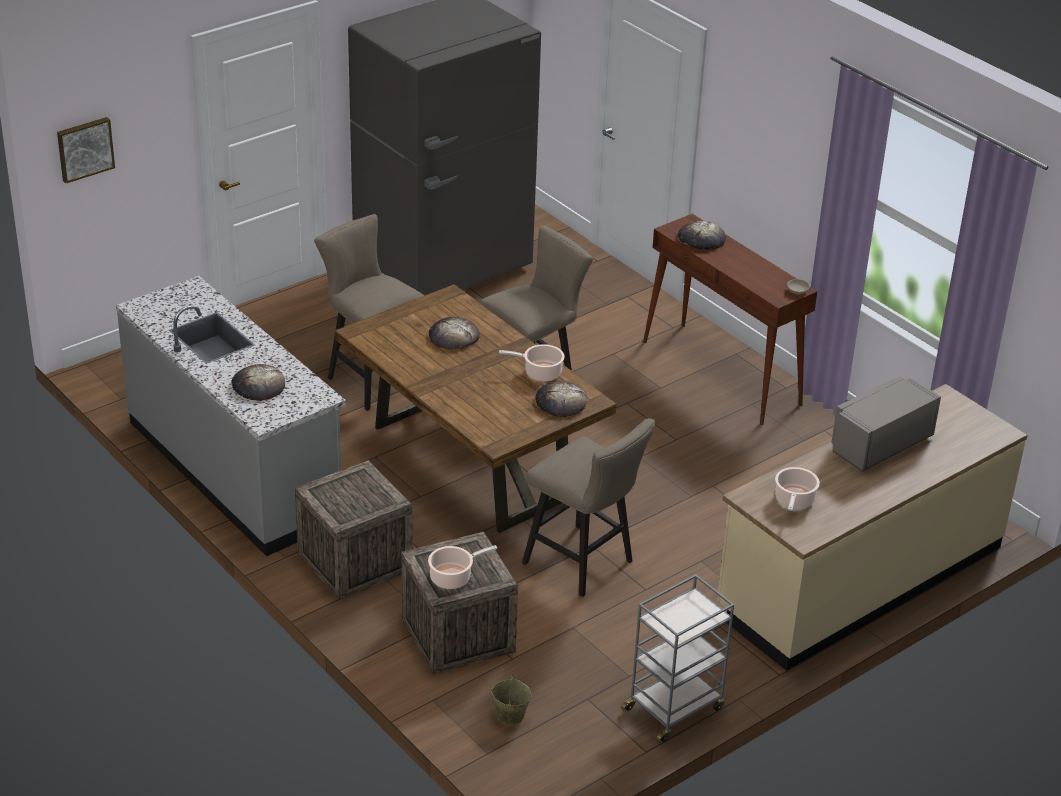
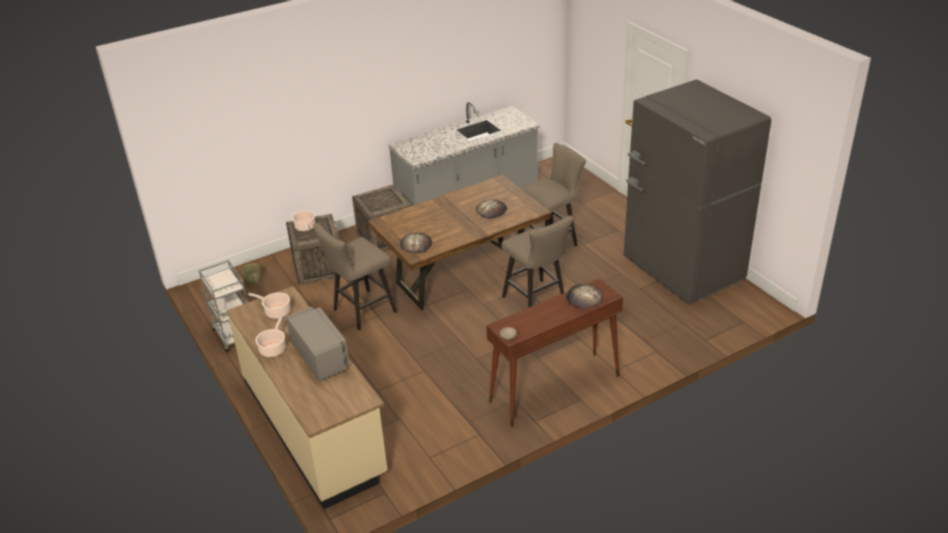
camera: 100 degrees right, 0 degrees up
(84, 148) = (580, 45): picture -> none
(258, 386) = (431, 143): bread -> none
(540, 373) = (448, 238): cooking pot -> cooking pot (273, 348)

